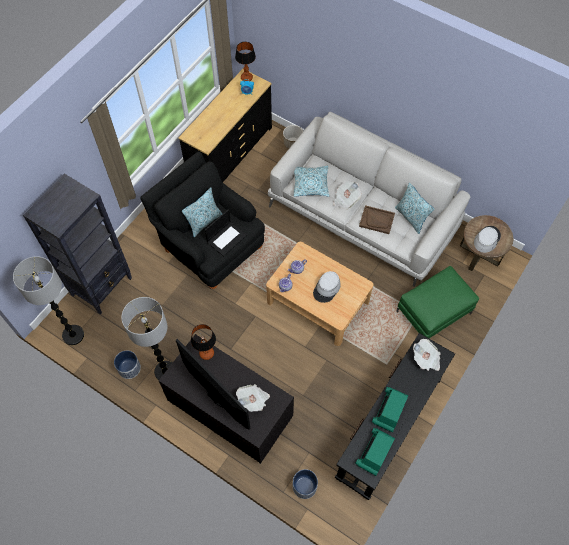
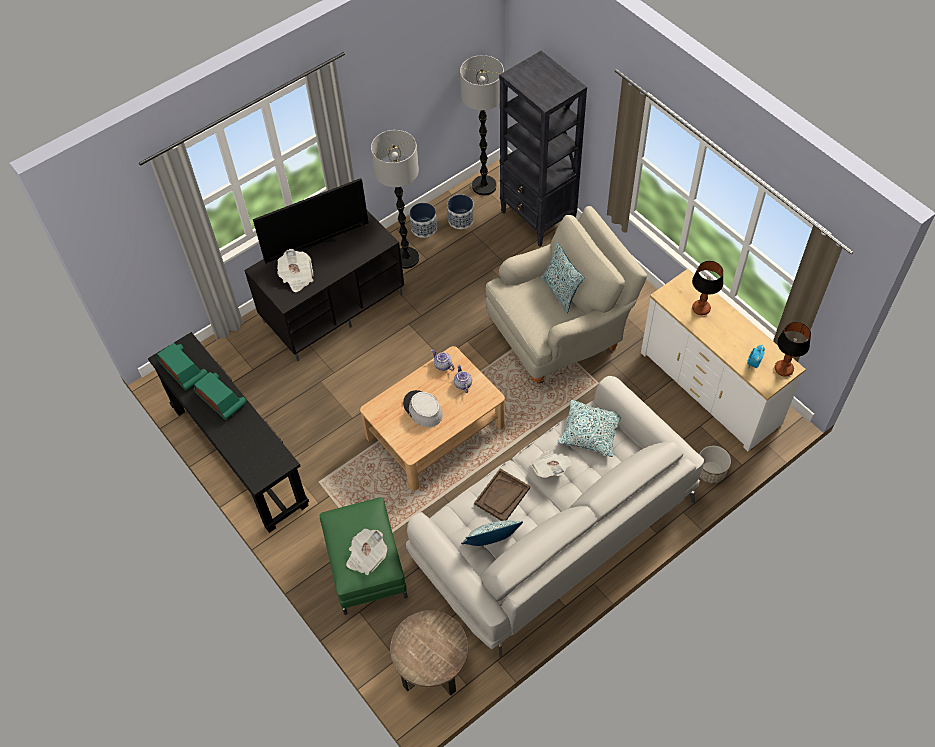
camera: 110 degrees right, 5 degrees down
(206, 353) = (370, 247): table lamp -> table lamp (701, 308)
(209, 246) = (560, 332): black armchair -> beige armchair
(226, 238) = (527, 309): laptop -> none
(230, 153) = (710, 387): black dresser -> white dresser
(304, 486) = (219, 355): planter -> planter (461, 219)
(426, 359) = (262, 459): newspaper -> newspaper (366, 556)
(486, 239) = (423, 641): grey hat -> none

